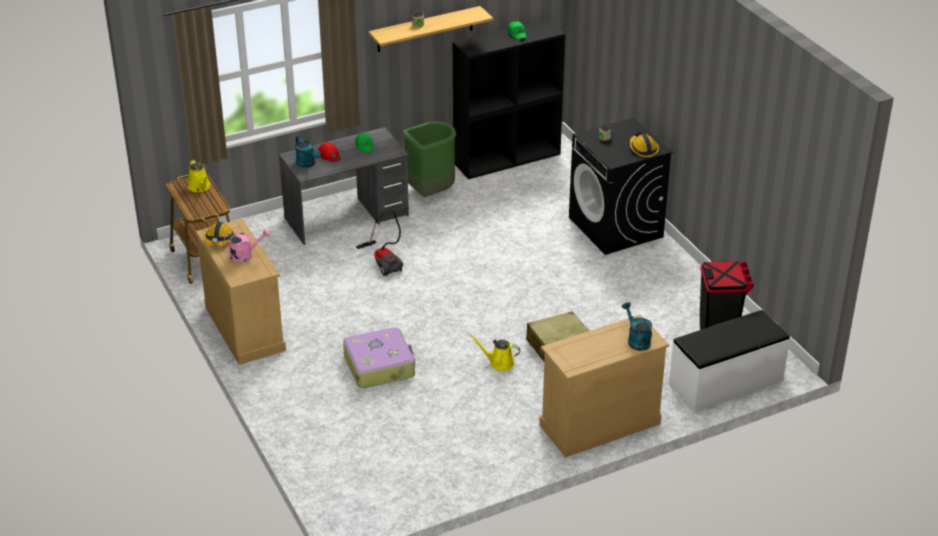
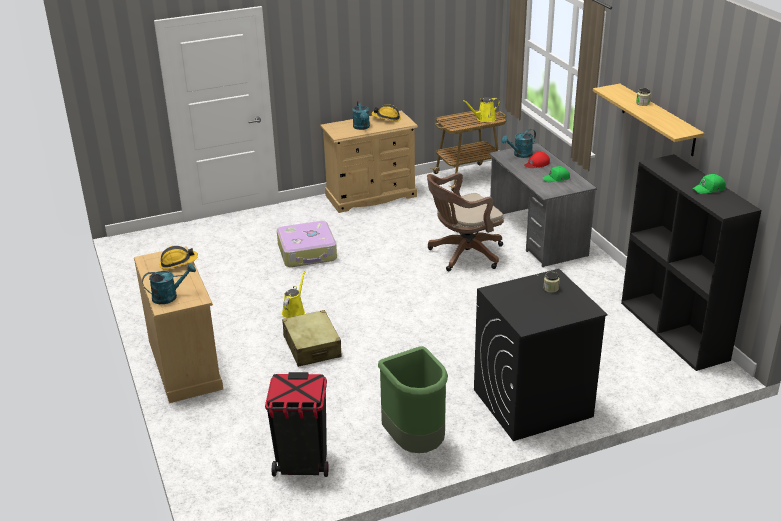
camera: 95 degrees right, 5 degrees down
(245, 256) = (362, 127): pink watering can -> turquoise watering can
(384, 261) = (463, 255): vacuum cleaner -> brown office chair
(430, 192) = (589, 280): green trash can -> green trash can (415, 443)
(643, 149) = (525, 314): hard hat -> hard hat (178, 262)
(726, 383) = (216, 460): white bench -> none

